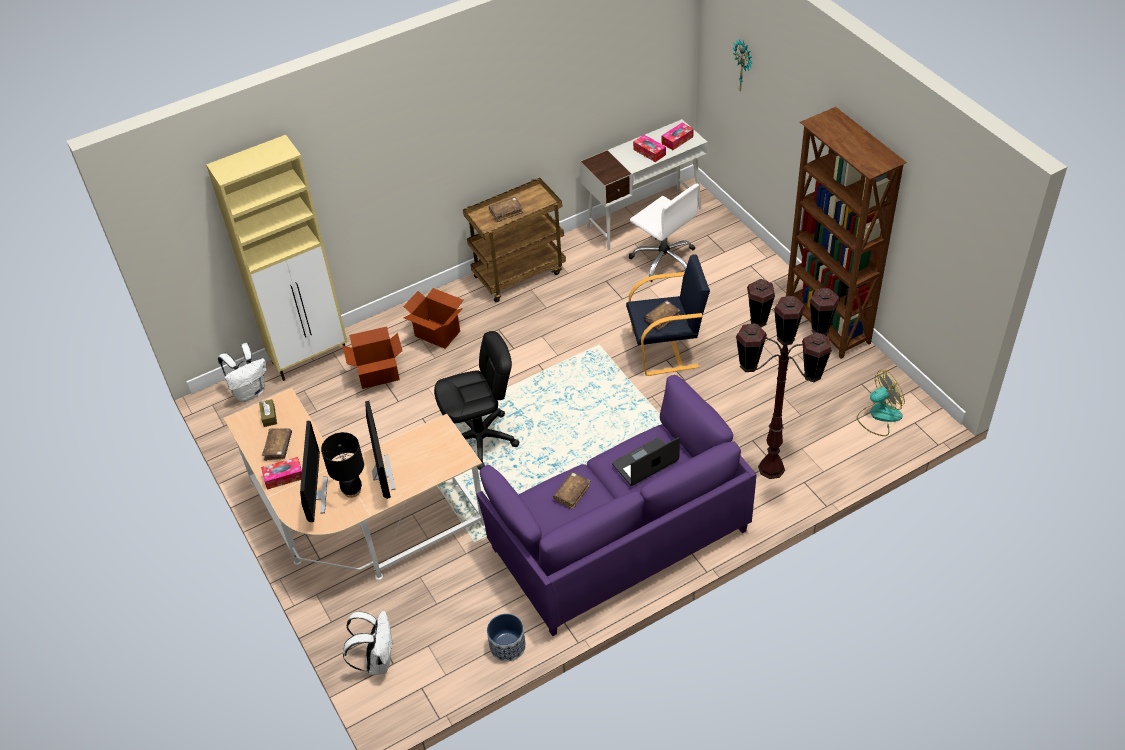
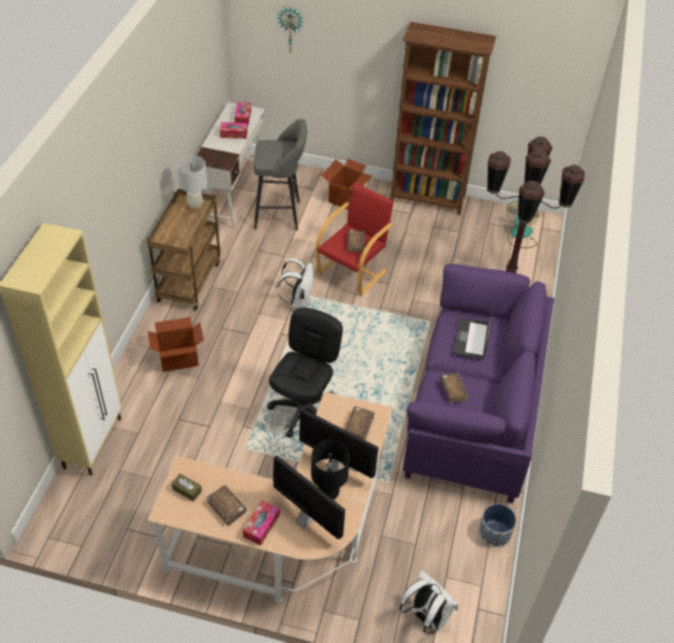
camera: 50 degrees left, 0 degrees up
(250, 391) = (71, 503): white backpack -> white backpack (298, 301)
(378, 375) = (169, 418): cardboard box -> cardboard box (345, 197)
(506, 212) = (179, 227): brown book -> brown book (359, 426)
(540, 201) = (195, 206): none -> white table lamp
(664, 260) = (280, 215): white office chair -> grey stool
(666, 349) = (353, 271): black armchair -> red armchair

